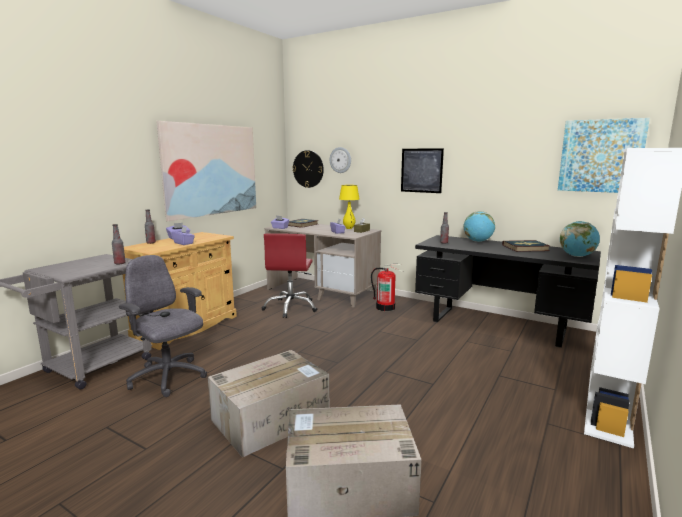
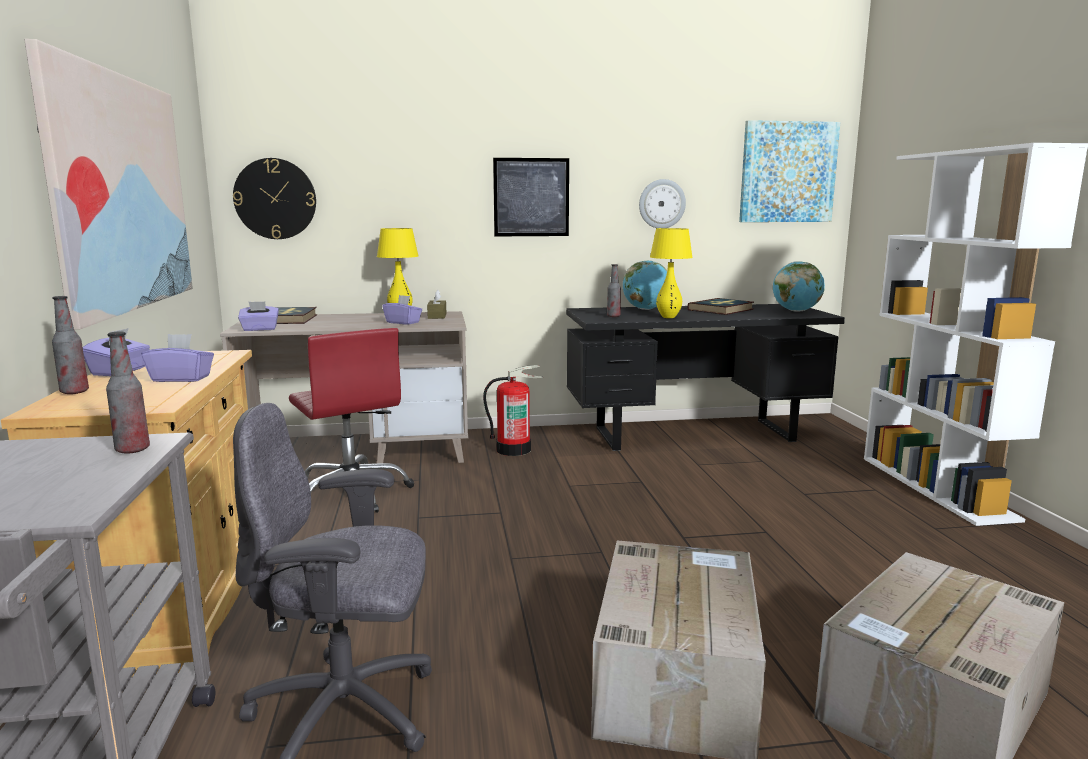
camera: 40 degrees left, 0 degrees up
(340, 160) = (358, 179): wall clock -> wall clock (661, 204)
(472, 248) = (668, 317): none -> yellow table lamp

